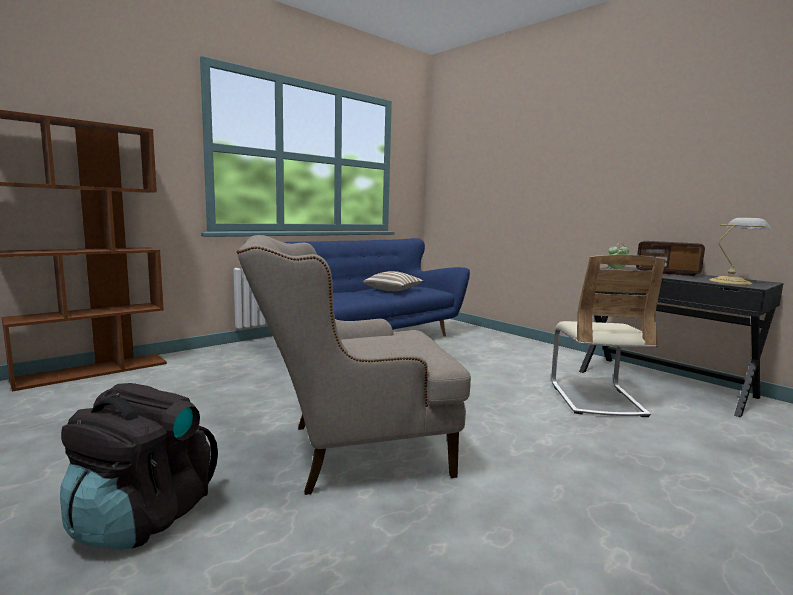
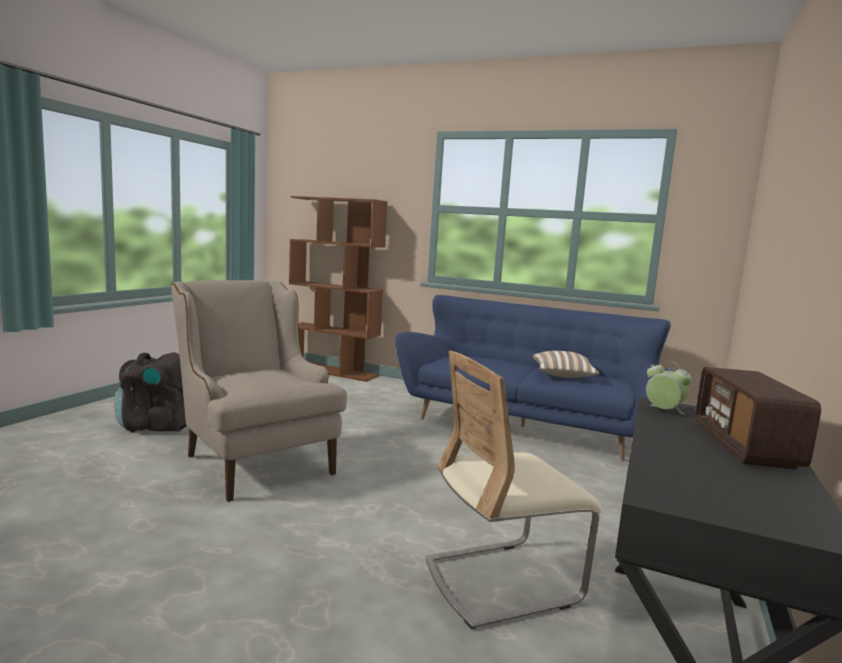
camera: 65 degrees right, 0 degrees up
(732, 282) = (701, 487): table lamp -> none

